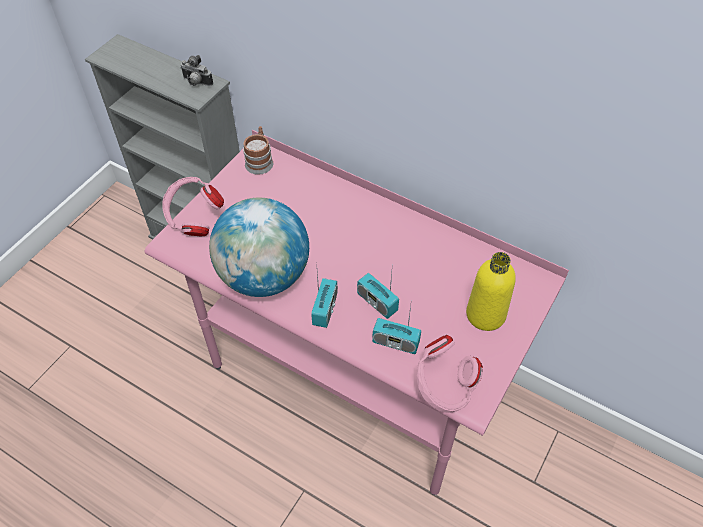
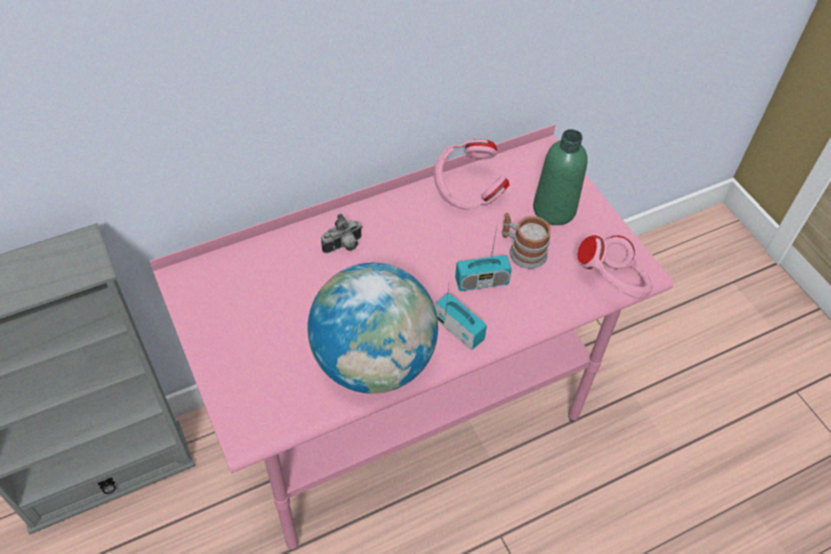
camera: 60 degrees left, 0 degrees up
(194, 219) = (230, 391): pink headphones -> pink headphones (467, 193)
(196, 83) = (65, 255): camera -> camera (344, 246)
(260, 161) = (197, 282): mug -> mug (522, 251)
(395, 342) = (539, 293): radio -> none
(485, 314) = (554, 209): yellow bottle -> green bottle

